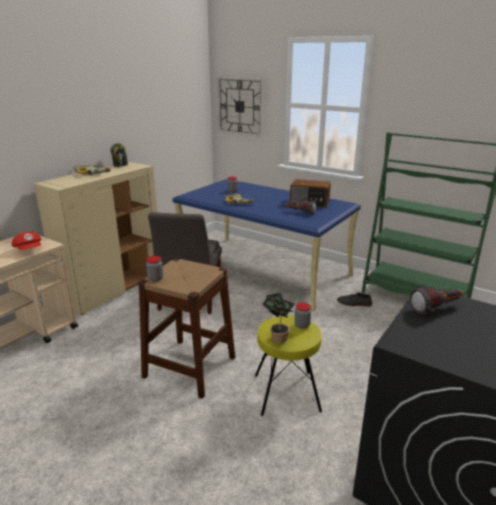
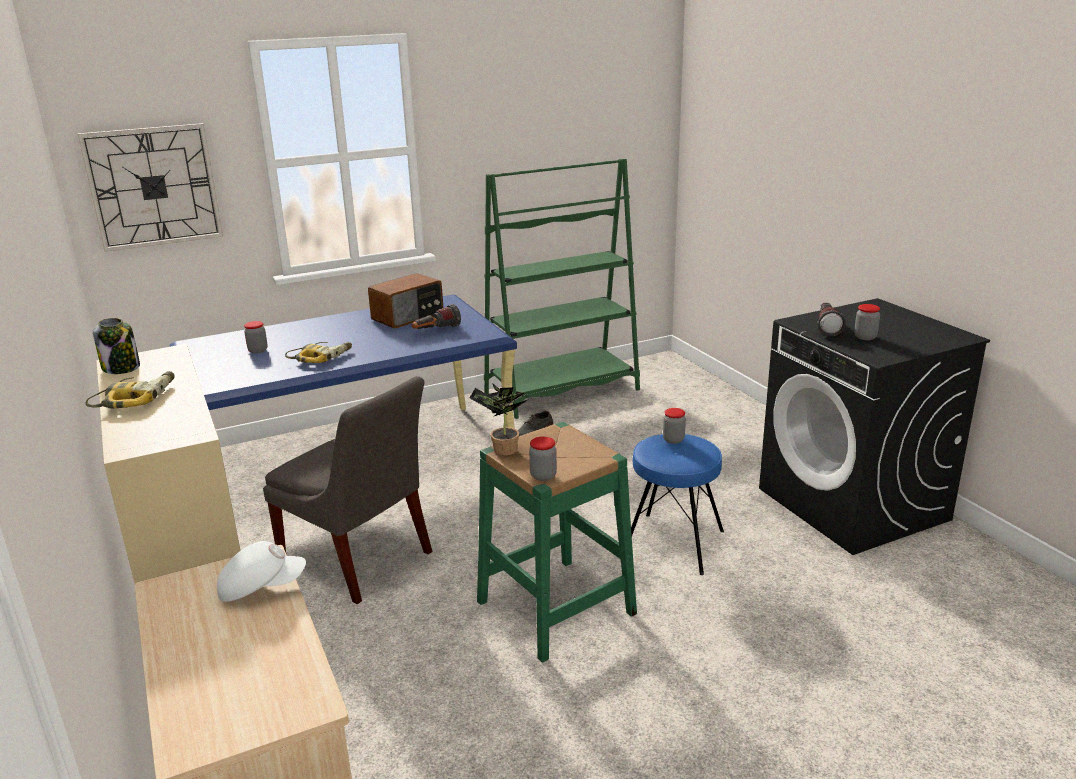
camera: 60 degrees left, 0 degrees up
(29, 250) = (261, 587): red cap -> white cap
(190, 366) = (555, 607): brown stool -> green stool
(277, 337) = (687, 461): potted plant -> potted plant (501, 450)
(287, 392) = (674, 543): yellow stool -> blue stool
(440, 329) = (865, 337): none -> jar

